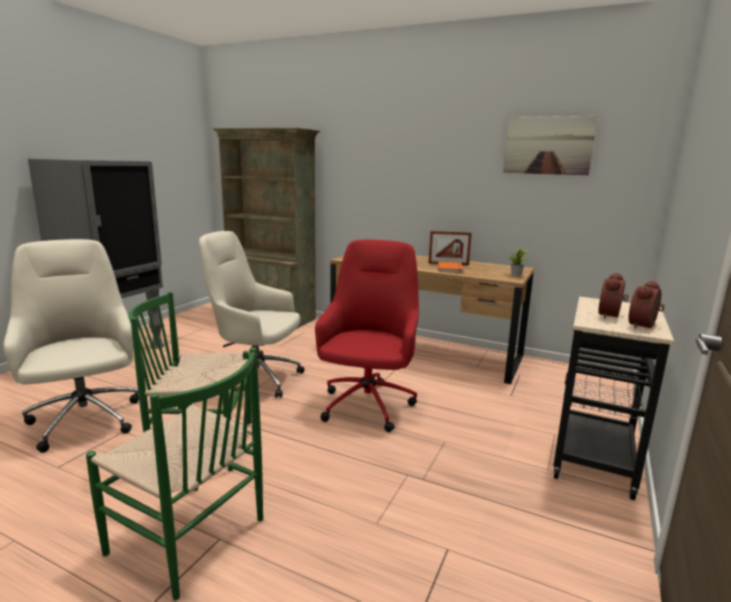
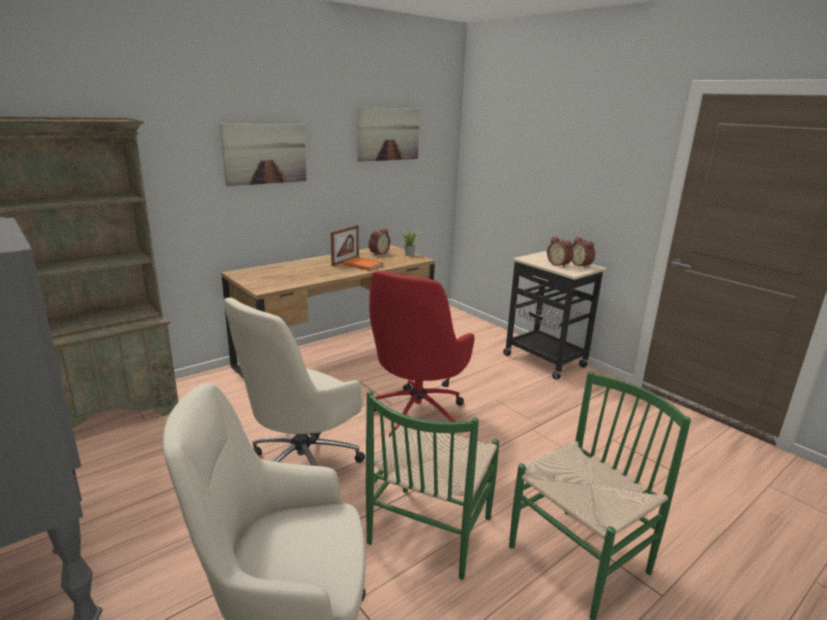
camera: 65 degrees left, 5 degrees up
(367, 405) = (417, 415): red office chair -> red office chair turned 105 degrees counterclockwise
(410, 159) = (265, 154): none -> picture
(494, 268) = (378, 253): none -> alarm clock

